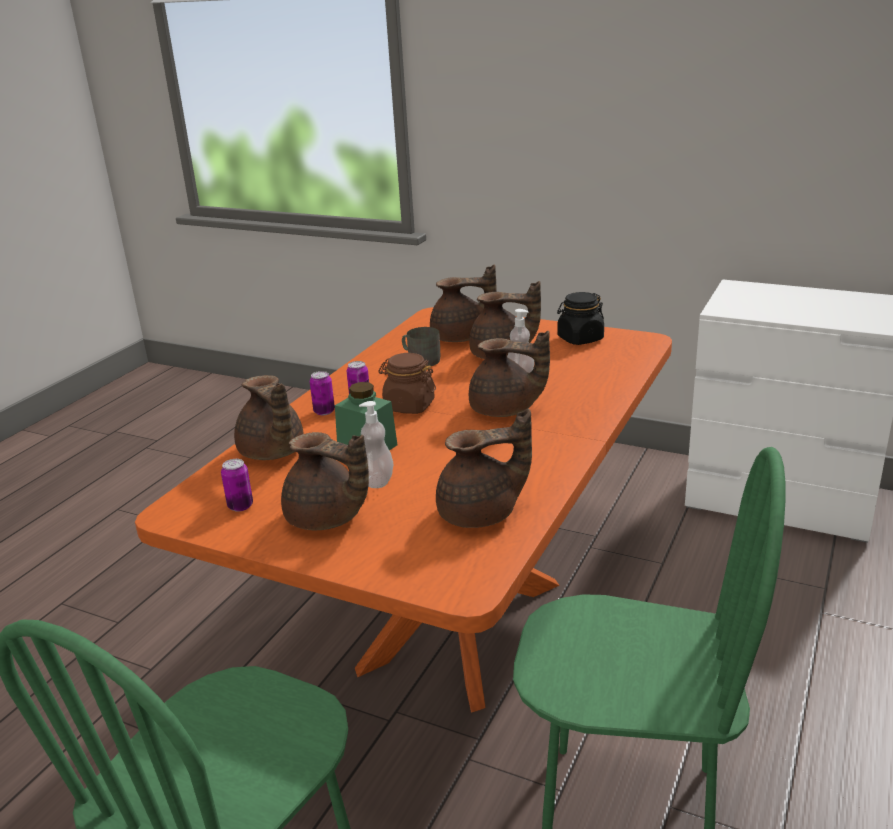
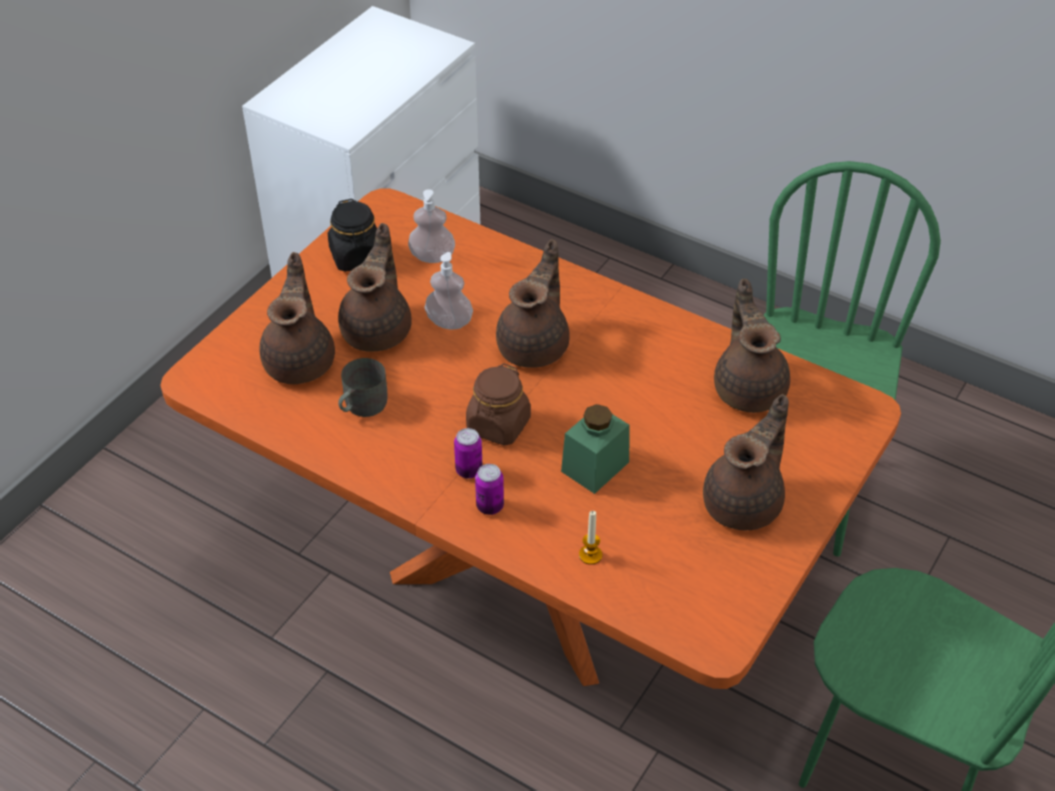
camera: 85 degrees left, 20 degrees up
(240, 506) = (709, 578): can -> none
(272, 453) = (590, 555): brown teapot -> candle
(377, 481) = (674, 460): soap dispenser -> soap dispenser (432, 256)

